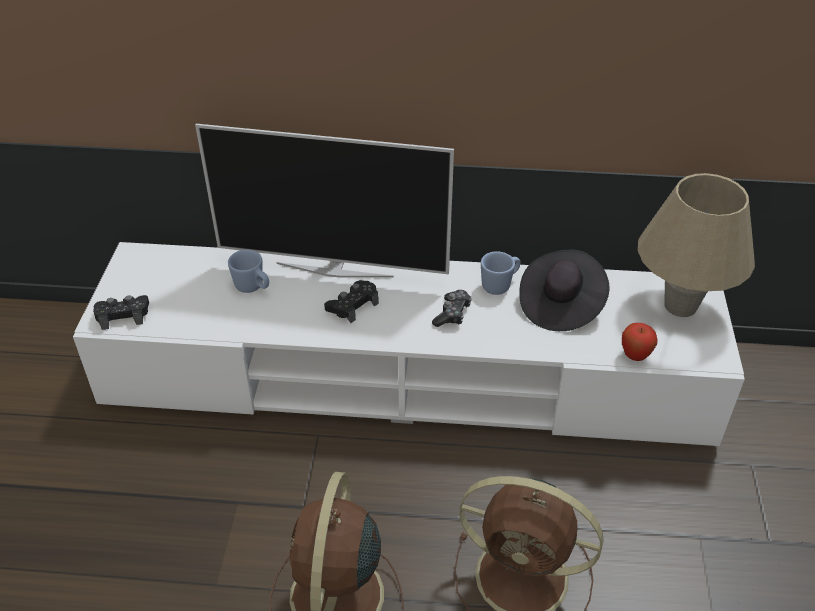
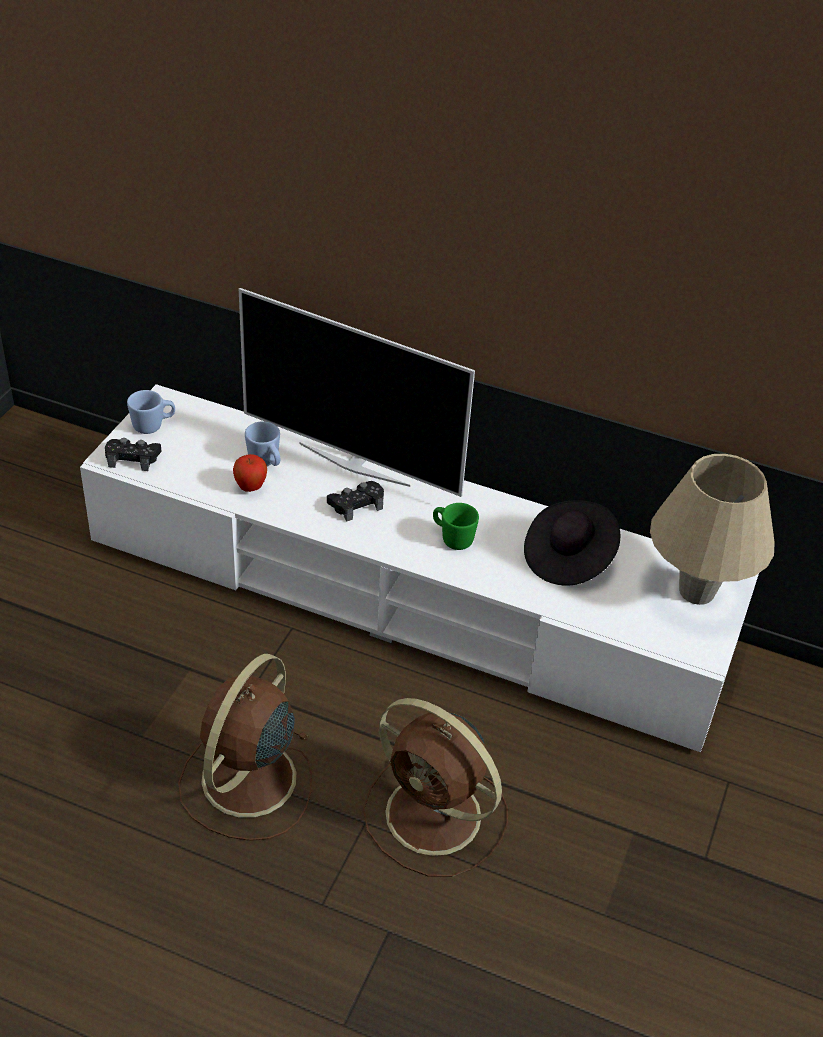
camera: 15 degrees right, 0 degrees up
(452, 314) = (452, 538): game controller -> green mug
(500, 285) = (516, 522): blue mug -> blue mug (153, 426)
(635, 356) = (619, 628): apple -> apple (250, 488)

